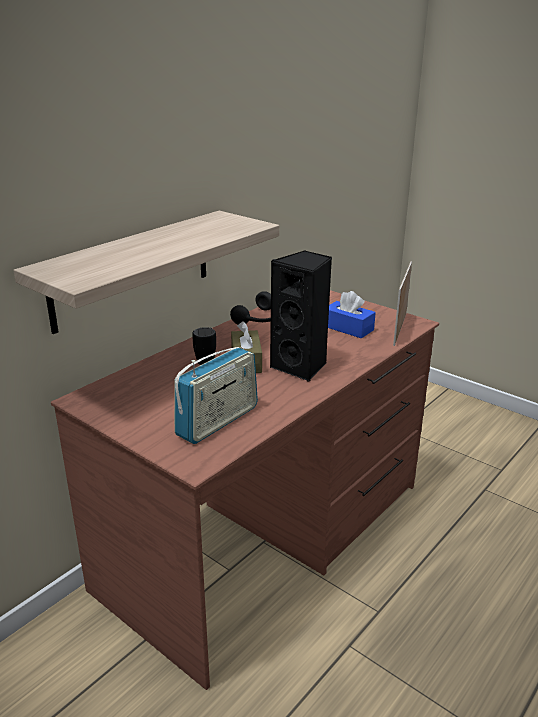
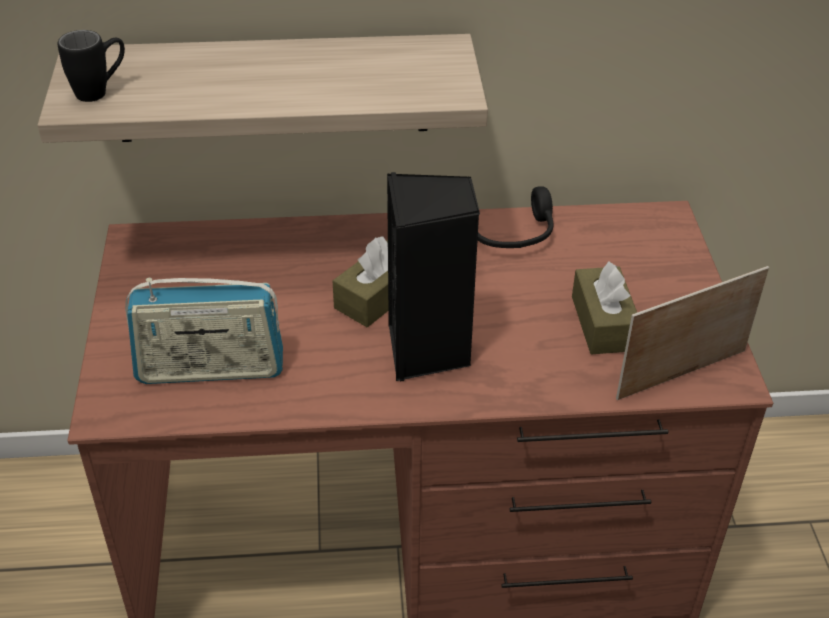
camera: 45 degrees right, 15 degrees up
(207, 359) = (339, 263): black mug -> black mug (100, 91)
(348, 328) = (603, 323): blue tissue box -> brown tissue box

